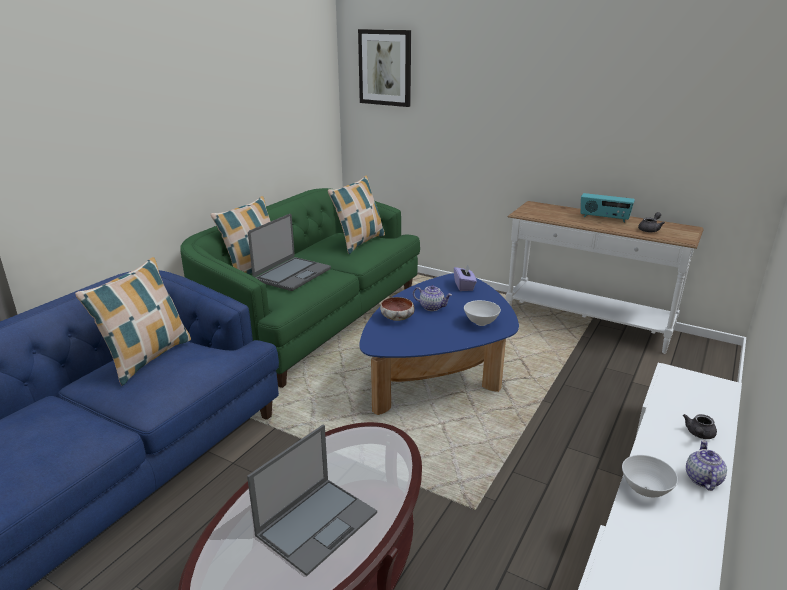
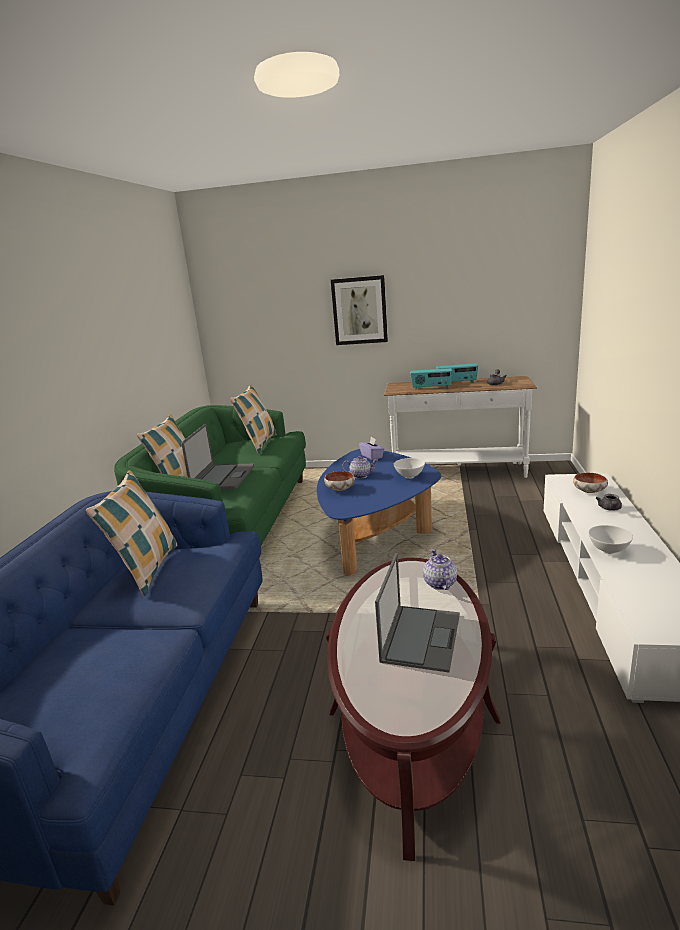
camera: 20 degrees left, 5 degrees down
(385, 68) = (240, 291): picture -> picture (359, 310)
(567, 219) = (431, 388): none -> radio
(694, 402) = (590, 491): none -> bowl
(702, 479) = (635, 533): teapot -> teapot (439, 583)

